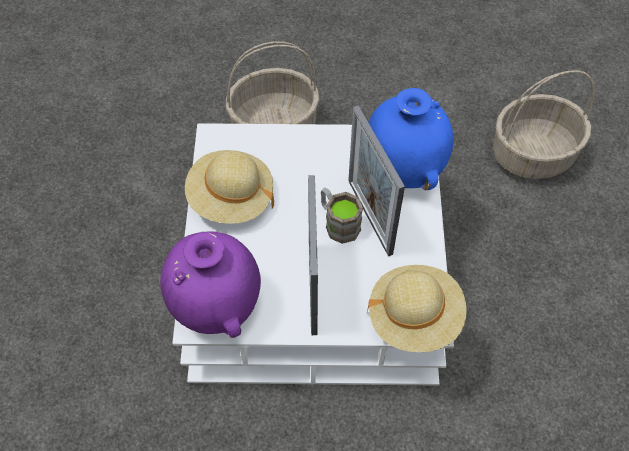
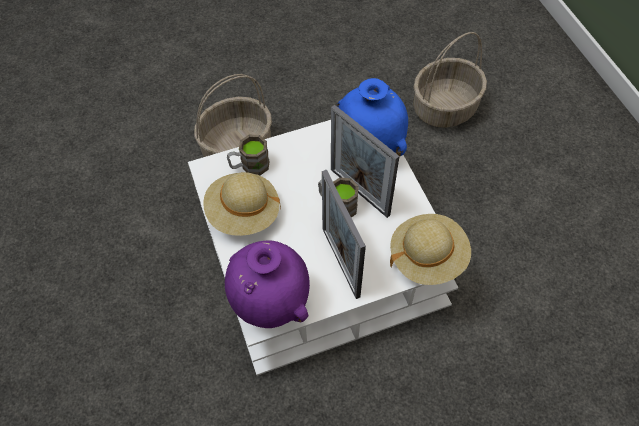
camera: 20 degrees left, 0 degrees up
(260, 149) = (249, 166): none -> brown mug

